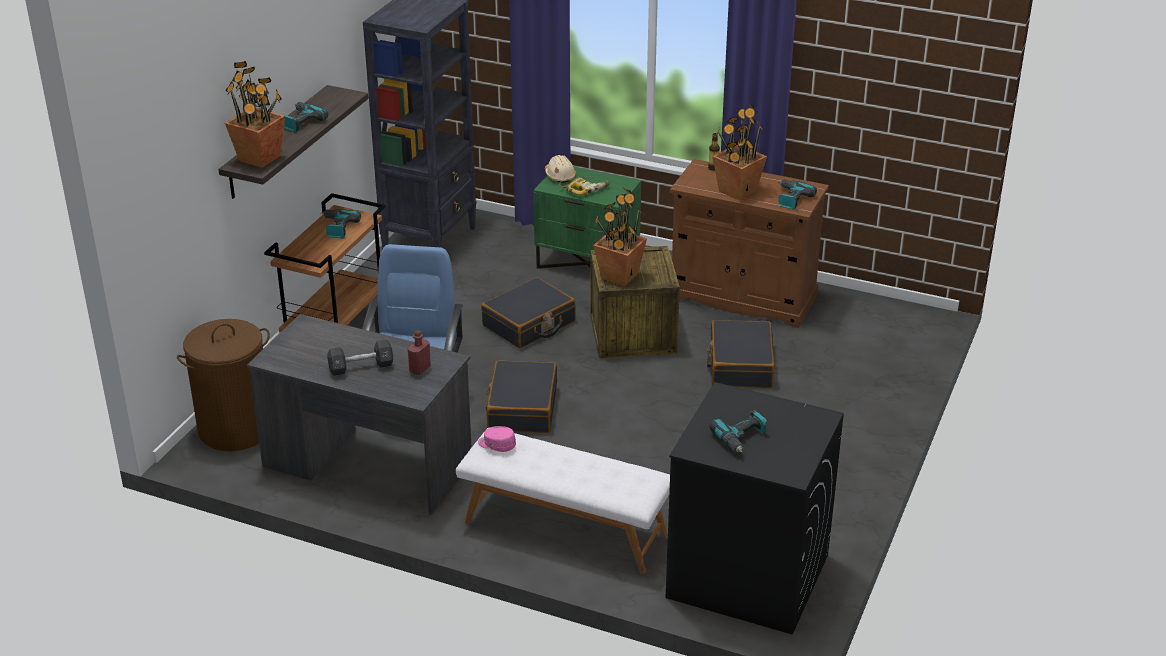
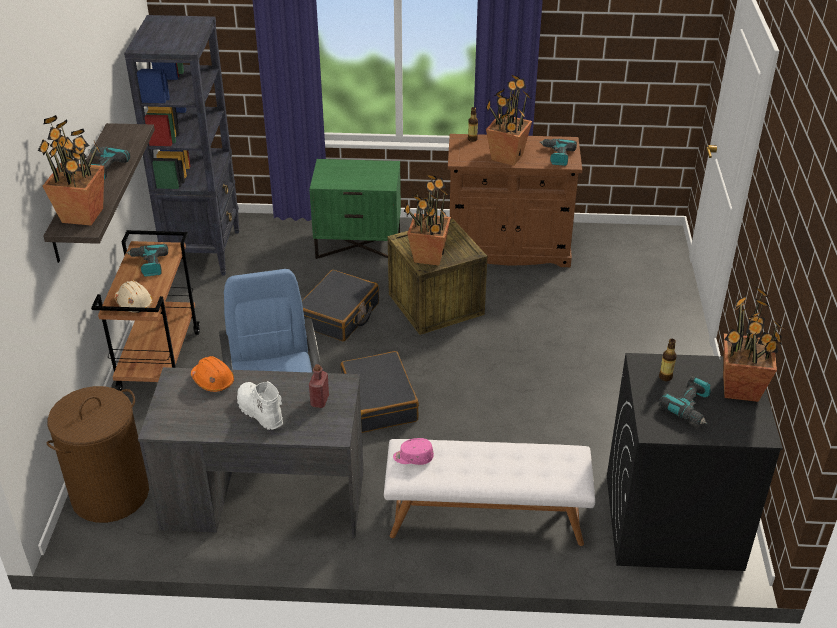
camera: 20 degrees left, 5 degrees up
(336, 333) = (213, 380): none -> orange hard hat
(361, 367) = (259, 412): black dumbbell -> white boot
(560, 176) = (325, 170): beige hard hat -> beige hard hat (134, 303)
(585, 189) = (355, 178): power drill -> none
(737, 409) = (665, 377): none -> bottle
(740, 365) = (544, 313): black suitcase -> none
(804, 435) = (741, 389): none -> potted plant

